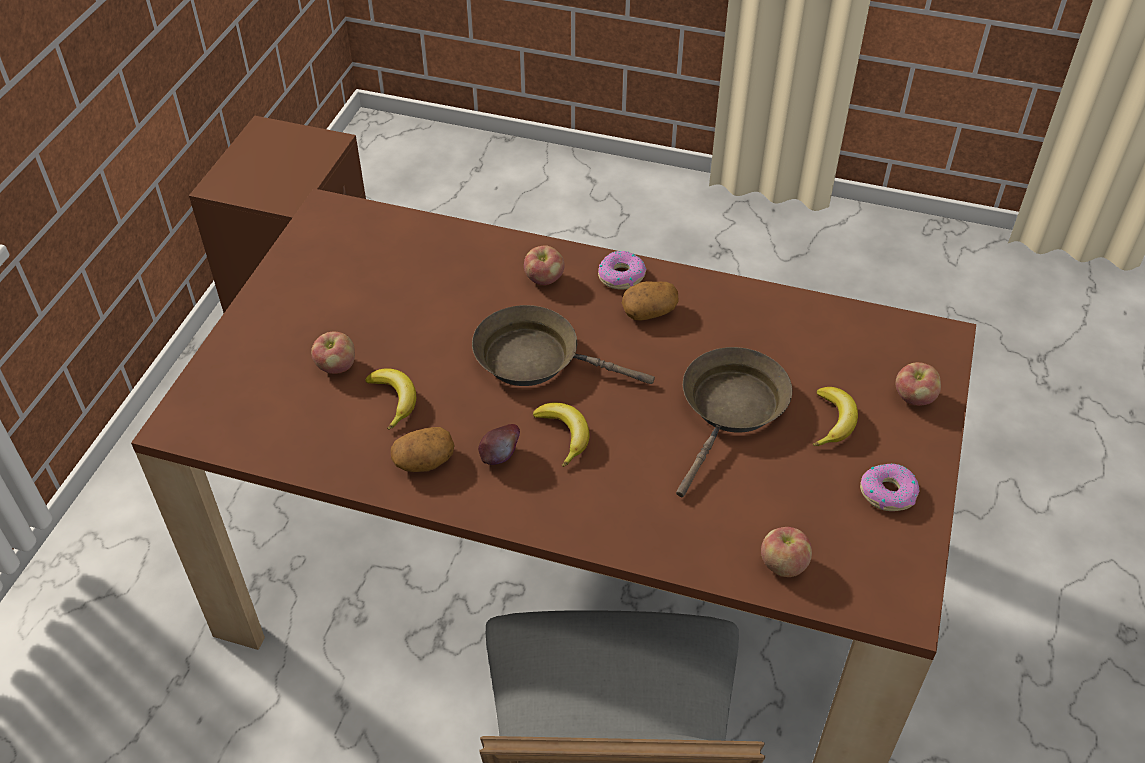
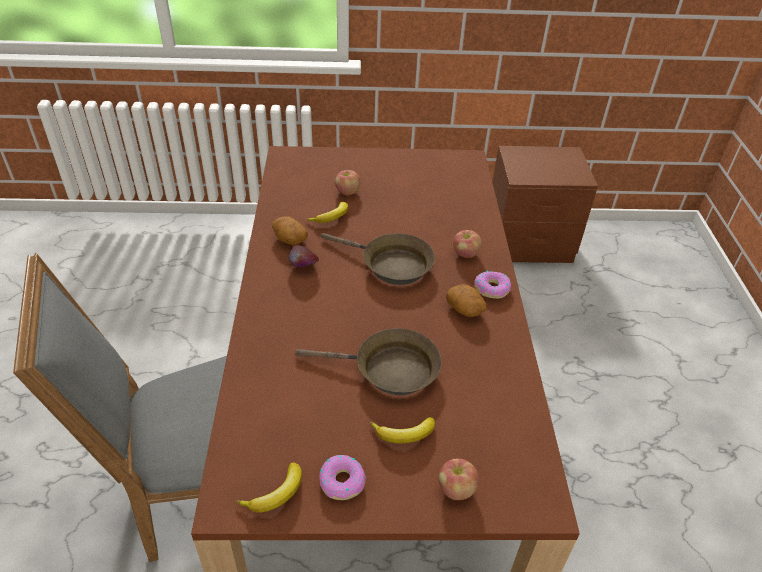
camera: 70 degrees right, 5 degrees down
(536, 359) = (391, 265): brown frying pan -> brown frying pan turned 120 degrees clockwise
(564, 435) = (331, 290): banana -> banana (276, 494)
(783, 564) = (253, 422): apple -> none

